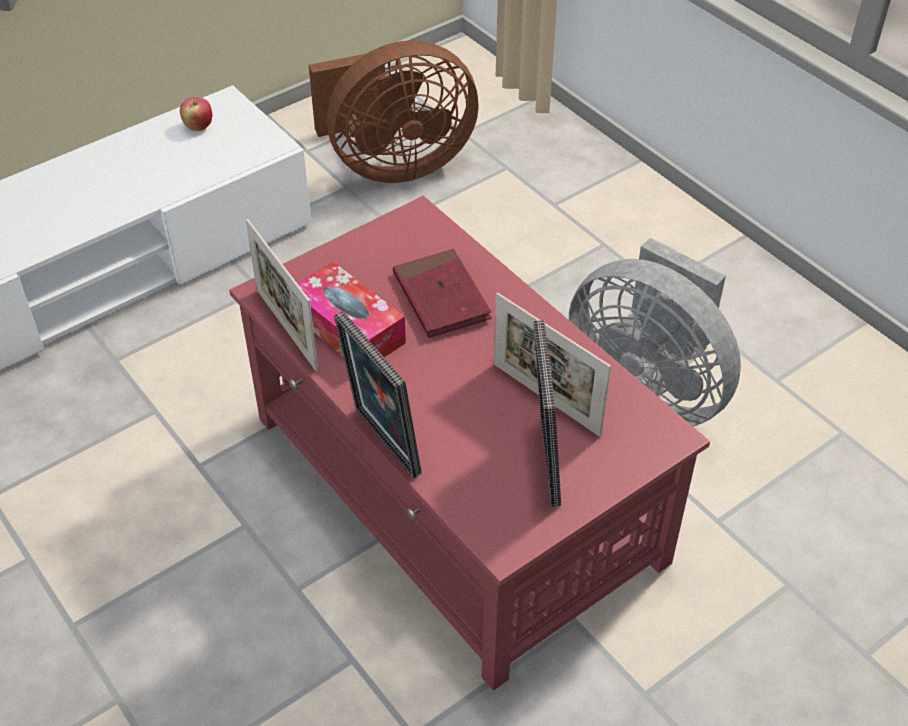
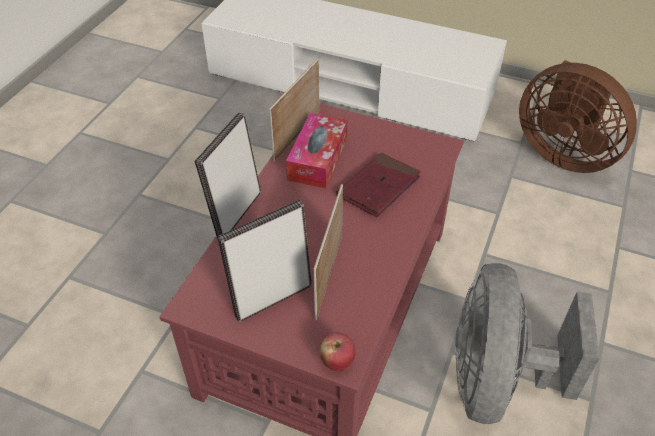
camera: 60 degrees right, 0 degrees up
(198, 127) = (458, 45): apple -> apple (337, 362)

